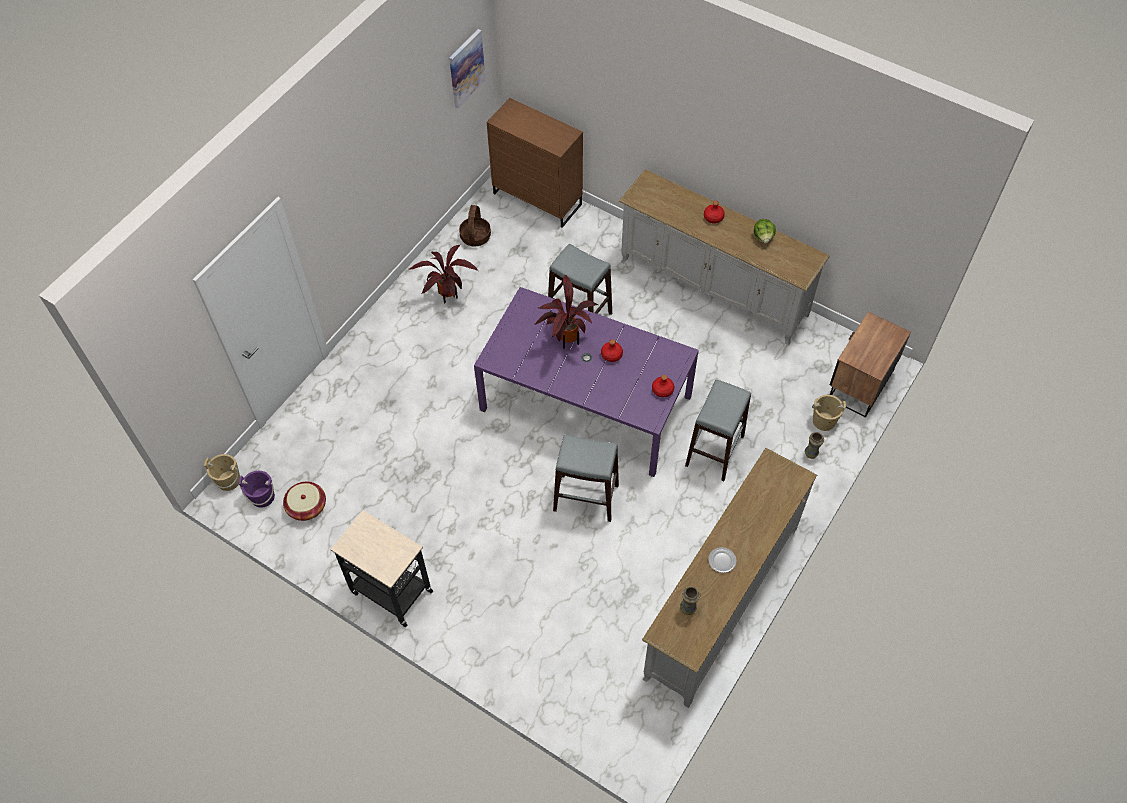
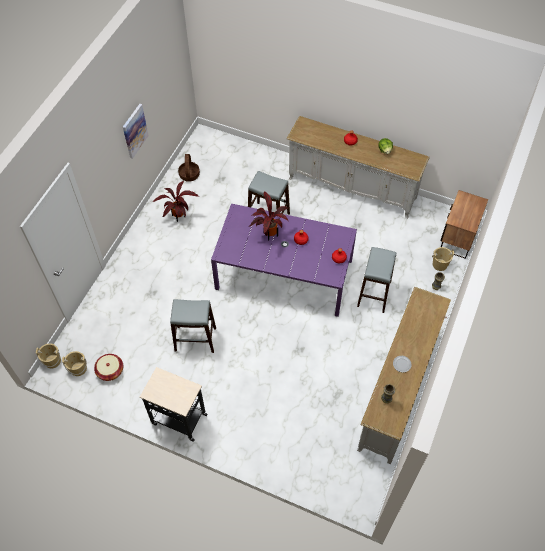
camera: 10 degrees left, 0 degrees up
(262, 497) = (78, 368): purple bucket -> beige bucket
(466, 68) = (173, 62): picture -> picture (134, 131)
(538, 198) = (226, 144): brown dresser -> none
(585, 498) = (296, 337): grey stool -> grey stool (195, 339)

